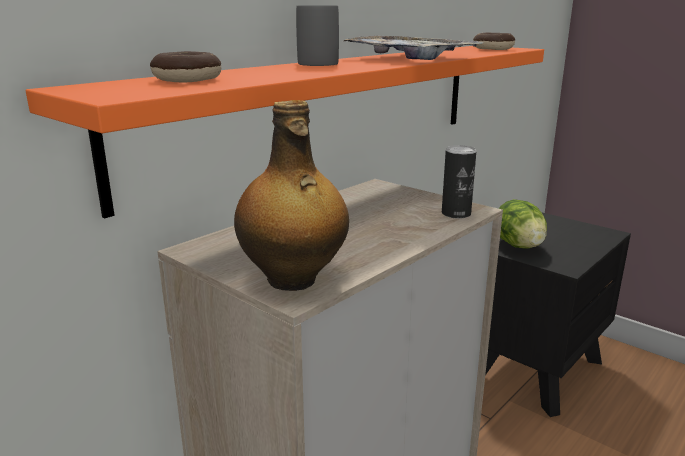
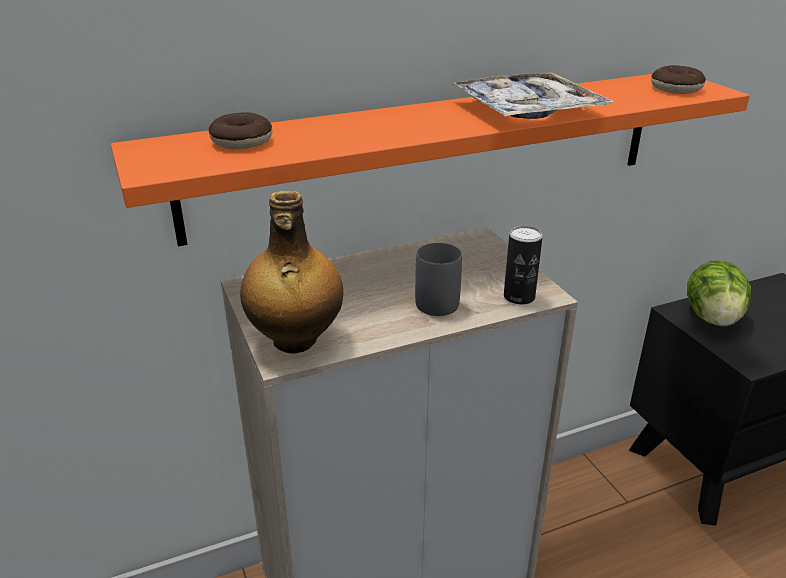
camera: 25 degrees right, 10 degrees up
(313, 63) = (403, 112): grey mug -> grey mug (435, 298)

